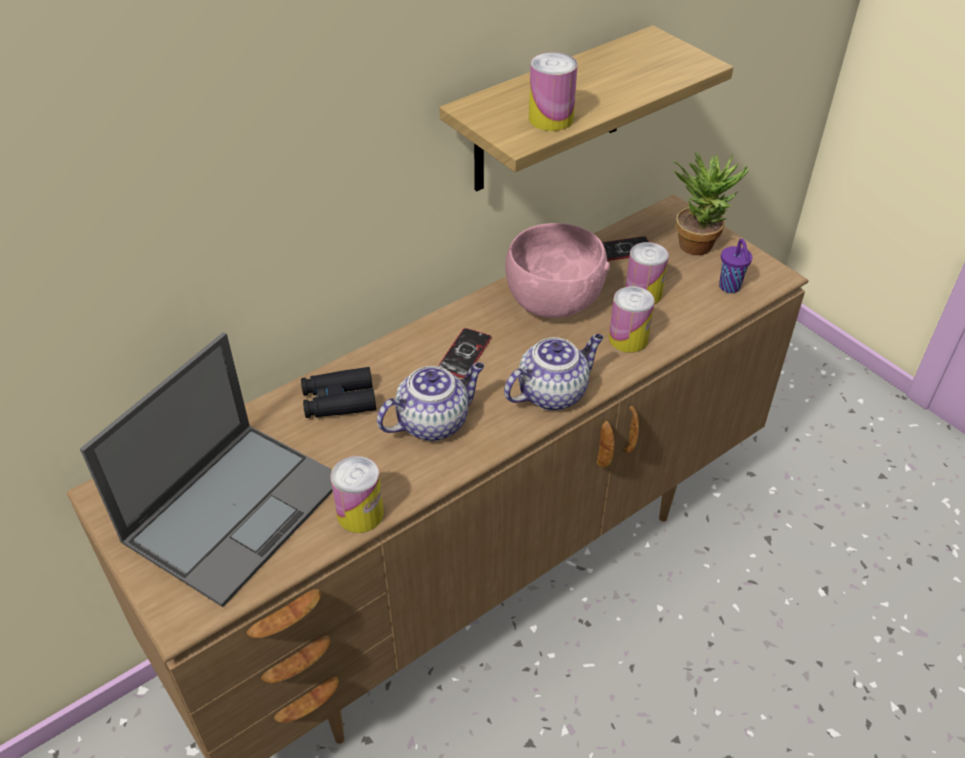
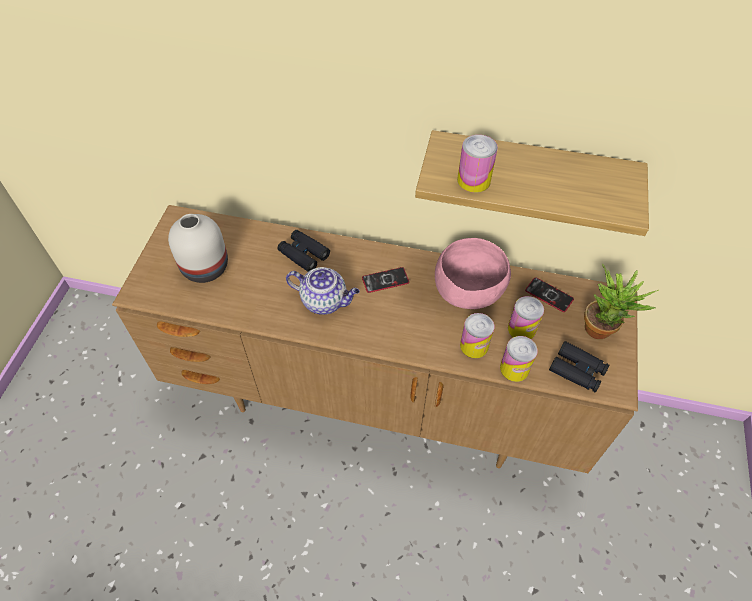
camera: 50 degrees right, 10 degrees up
(236, 508) = (206, 266): laptop -> white vase
(360, 514) = (241, 313): can -> can (514, 368)
(553, 392) = (395, 337): teapot -> none
(730, 288) = (577, 370): purple cup -> black binoculars

